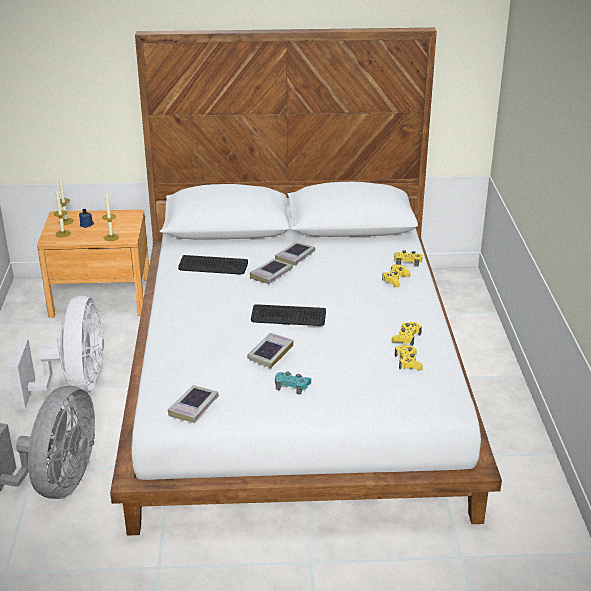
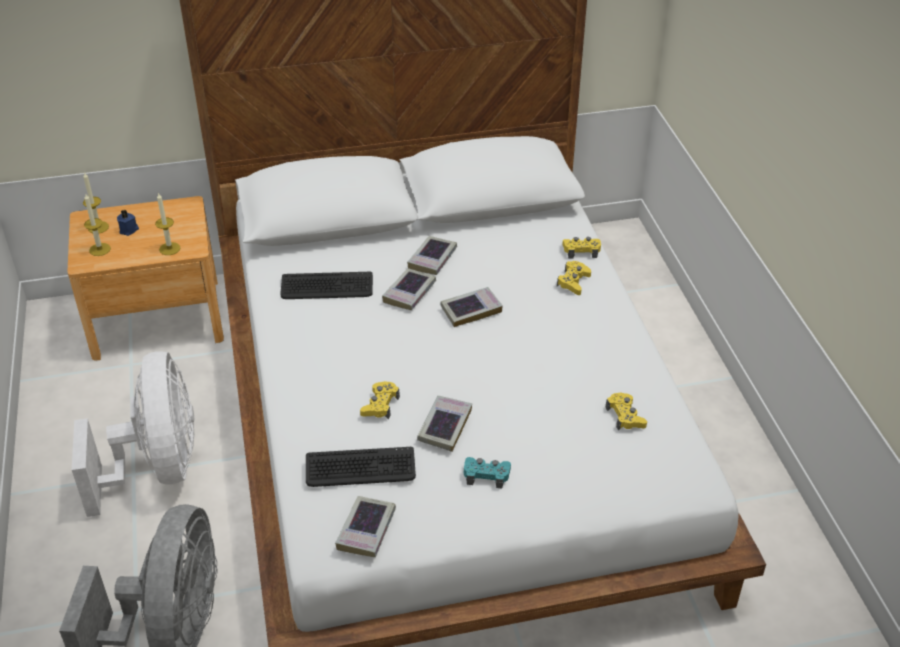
camera: 10 degrees left, 10 degrees up
(288, 316) = (452, 362): keyboard -> keyboard (360, 468)
(313, 288) = (471, 310): none -> book
(406, 337) = (613, 376): yellow game controller -> yellow game controller (380, 405)

